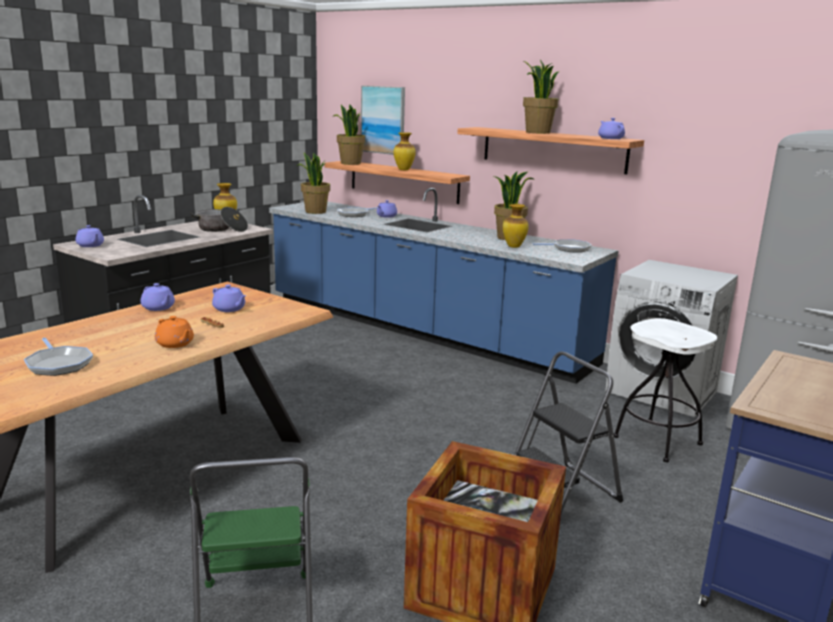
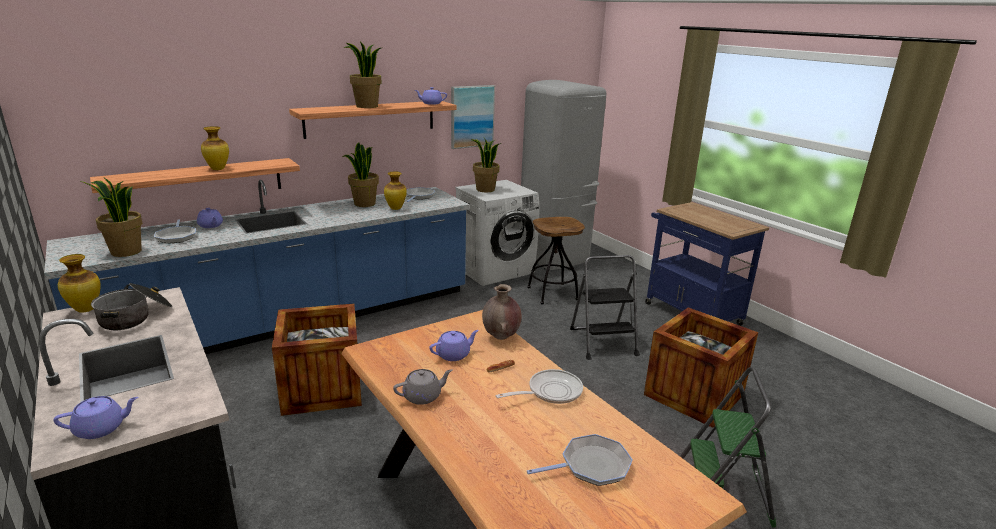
camera: 70 degrees left, 5 degrees up
(158, 308) = (423, 396): purple teapot -> grey teapot
(175, 344) = (550, 392): orange teapot -> frying pan
(273, 320) = (501, 337): none -> brown vase
(327, 362) = (322, 388): none -> crate
(350, 163) = (126, 178): potted plant -> potted plant (485, 190)
(383, 120) = (151, 116): picture -> picture (472, 116)
(658, 440) = (552, 293): white stool -> brown stool

